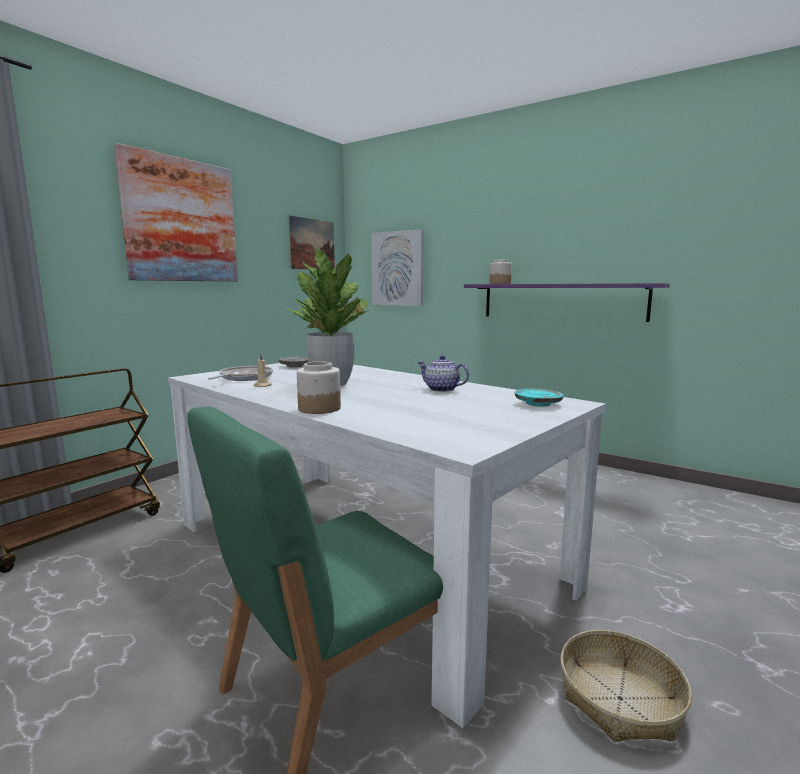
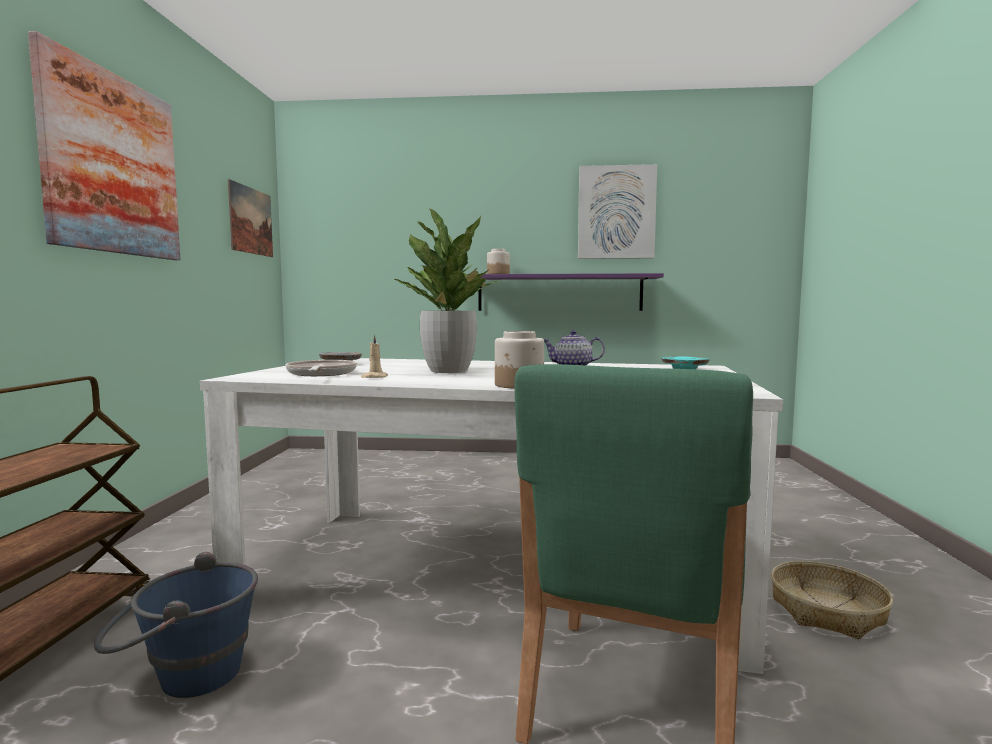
camera: 30 degrees left, 5 degrees down
(120, 567) = (183, 677): none -> blue bucket
(397, 268) = (361, 257): picture -> picture (616, 212)

